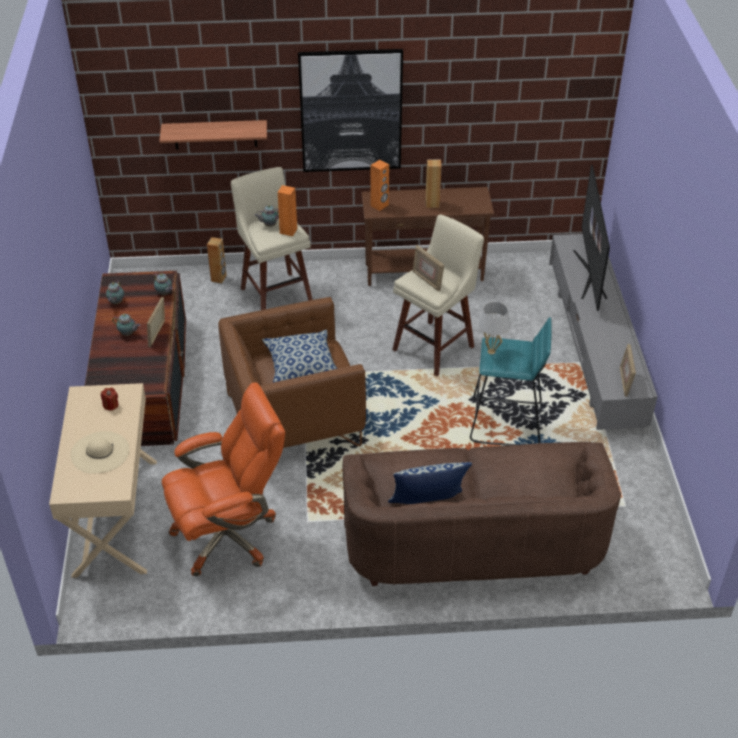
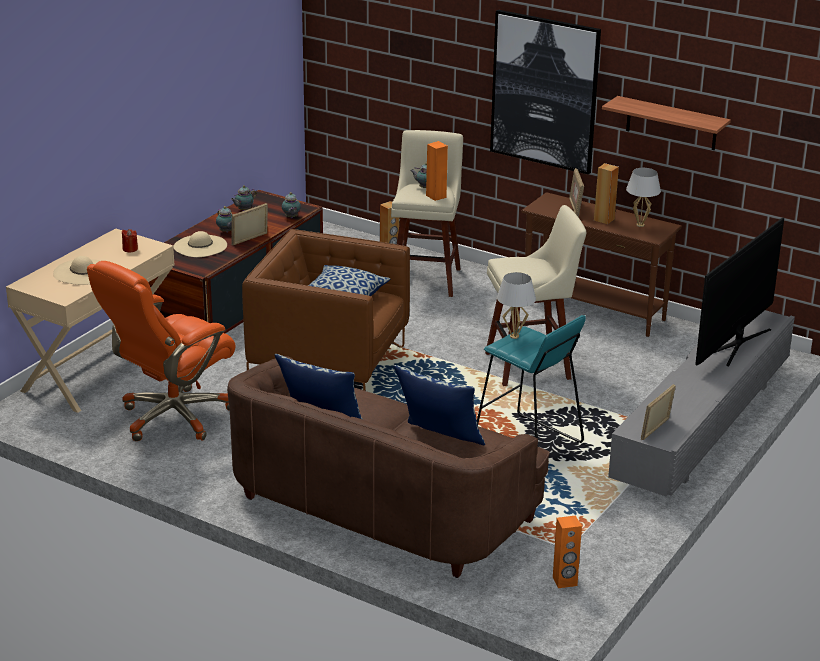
camera: 35 degrees right, 15 degrees down
(123, 360) = (200, 246): none -> beige hat
(215, 134) = (413, 85): shelf -> shelf (671, 123)
(230, 538) = (171, 418): orange office chair -> orange office chair turned 120 degrees clockwise
(379, 205) = (549, 206): orange speaker -> orange speaker (565, 581)
(427, 281) = (518, 267): picture frame -> picture frame (575, 208)
(461, 198) = (640, 225): none -> white table lamp
(522, 474) = (439, 440): none -> pillow

